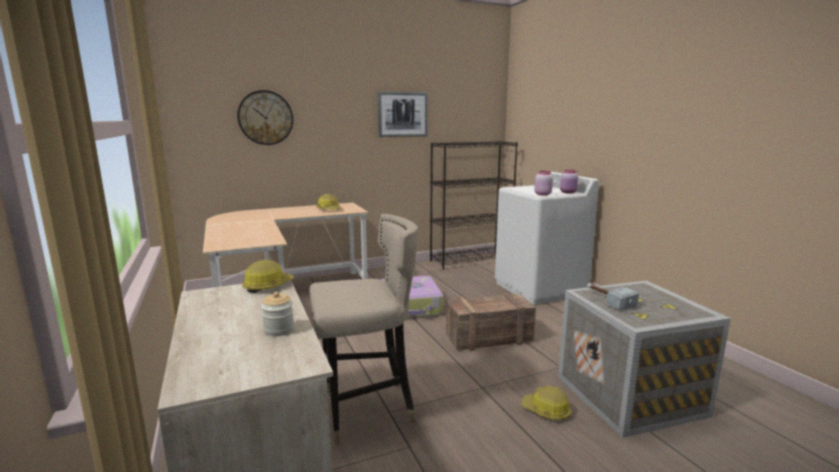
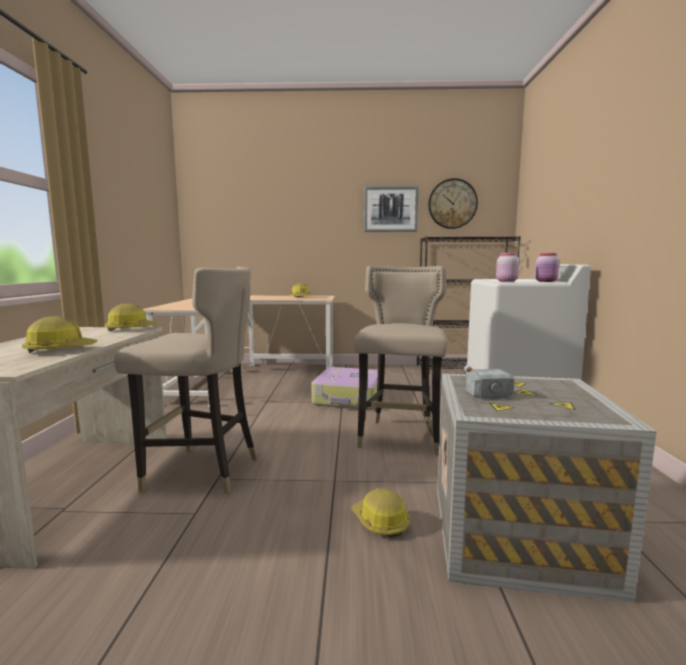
camera: 25 degrees right, 5 degrees down
(265, 118) = (258, 213): wall clock -> wall clock (452, 204)
(279, 330) = (60, 350): jar -> hard hat
(490, 338) = (400, 437): crate -> beige stool

